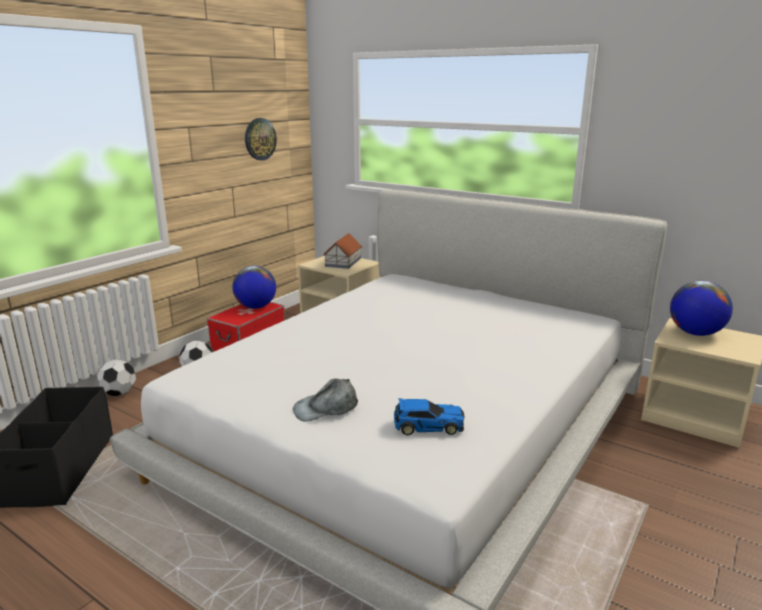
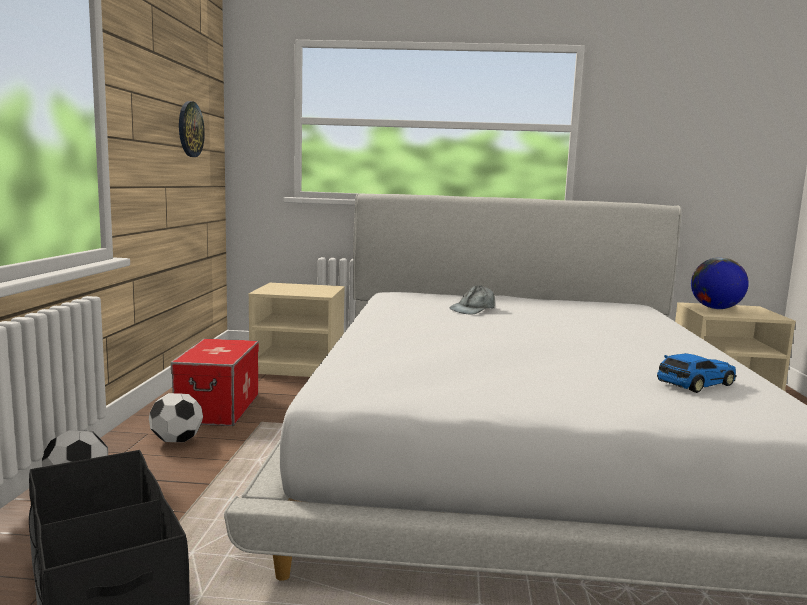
camera: 30 degrees left, 10 degrees down
(256, 307) = (224, 345): globe -> none
(326, 408) = (574, 387): grey cap -> grey cap (473, 309)
(343, 262) = (301, 288): toy house -> none

